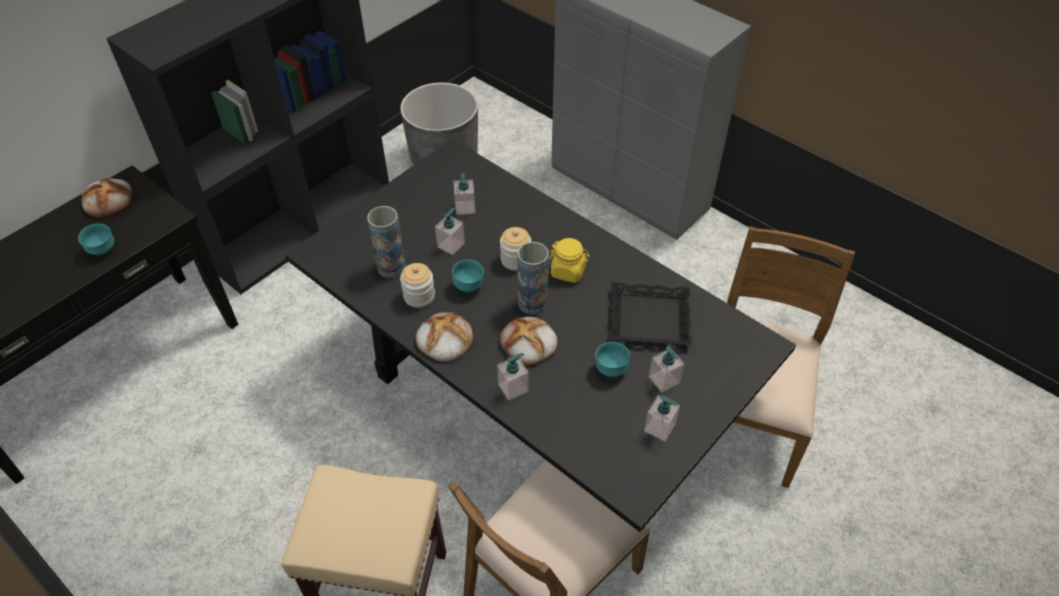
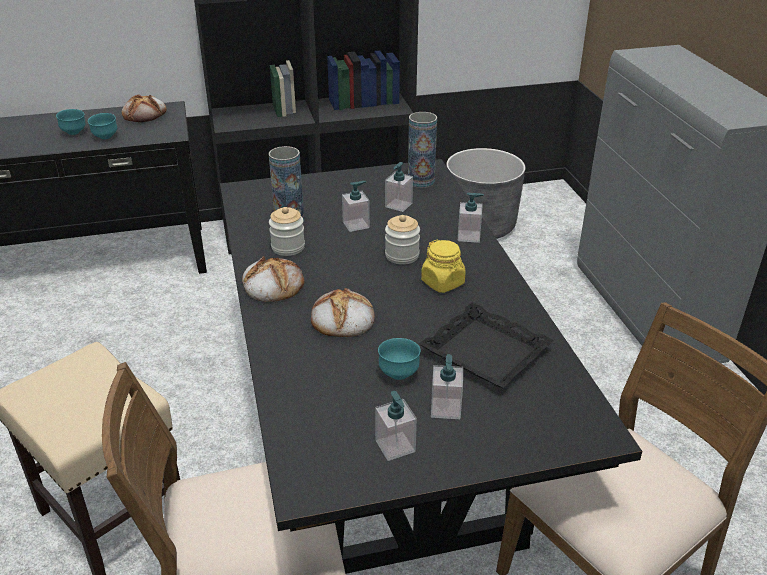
camera: 35 degrees right, 15 degrees down
(469, 286) = (337, 257): turquoise bowl -> turquoise bowl (74, 133)
(513, 387) = (289, 344): soap dispenser -> soap dispenser (469, 236)
(532, 303) = (381, 292): vase -> vase (421, 181)

